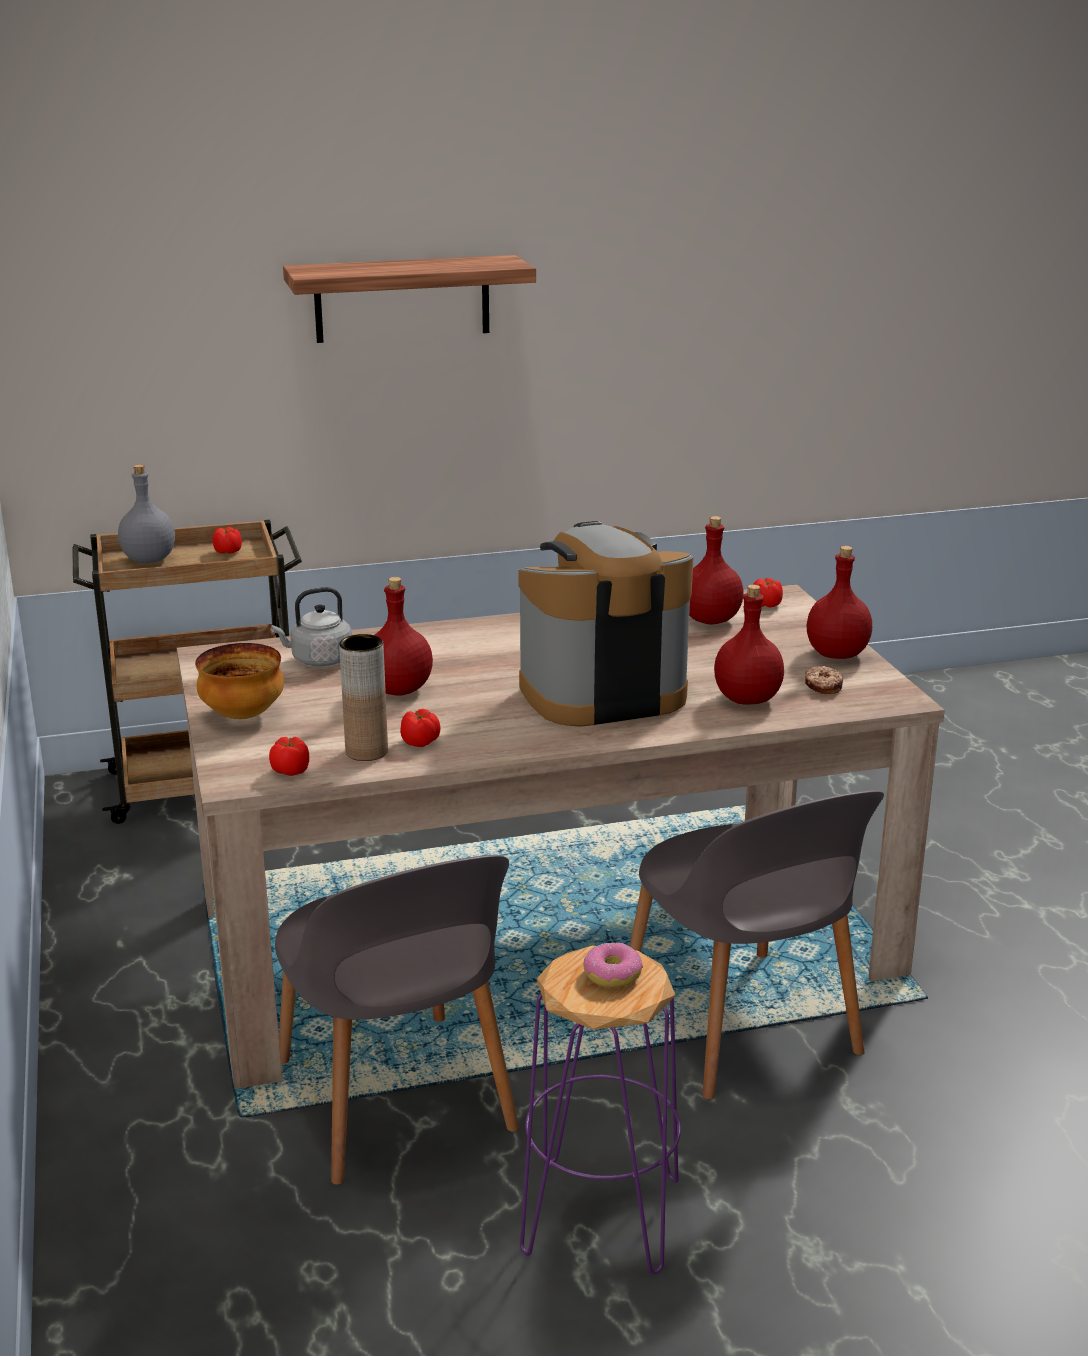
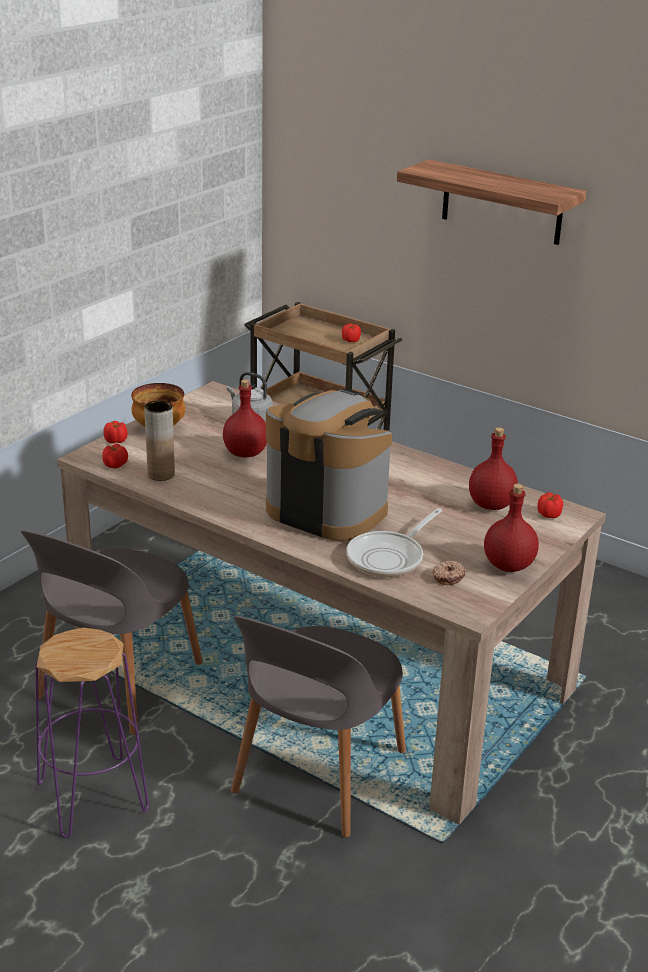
camera: 50 degrees right, 5 degrees up
(148, 559) = (307, 328): grey bottle -> none
(421, 742) = (191, 484): tomato -> tomato (116, 441)
(612, 974) = (87, 650): donut -> none
(747, 698) = (389, 557): red bottle -> frying pan

